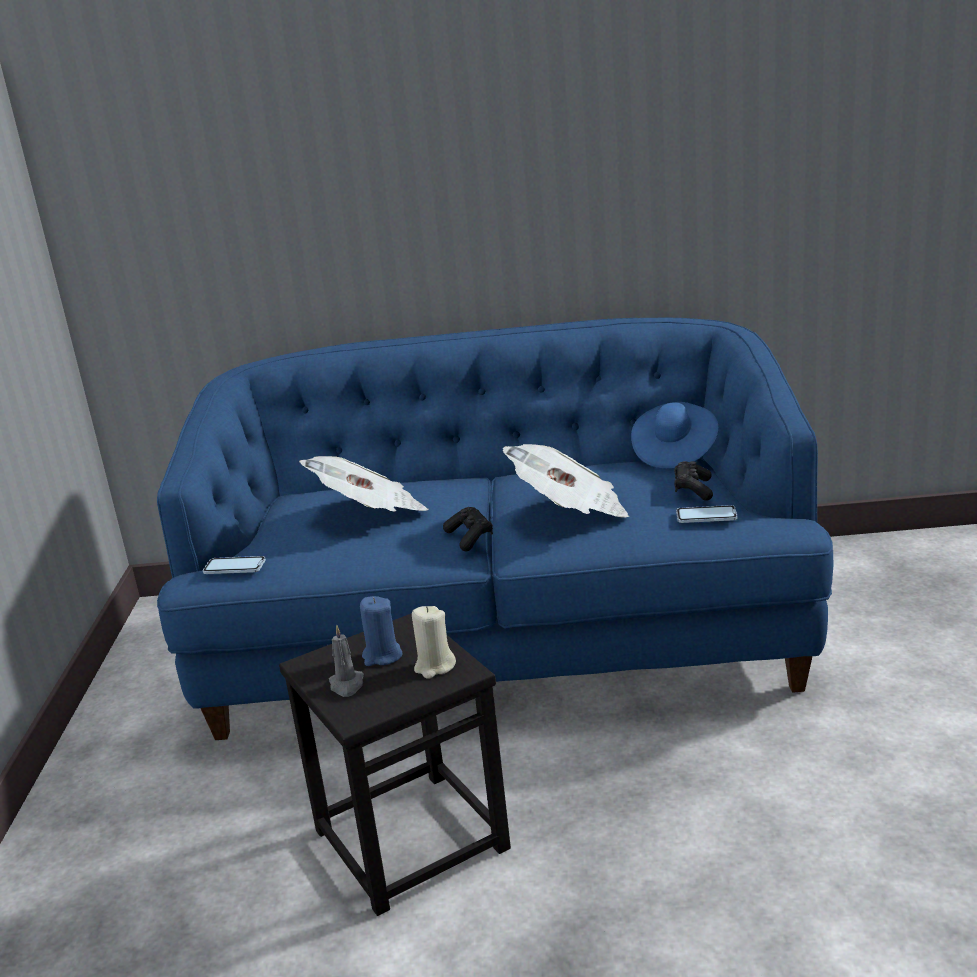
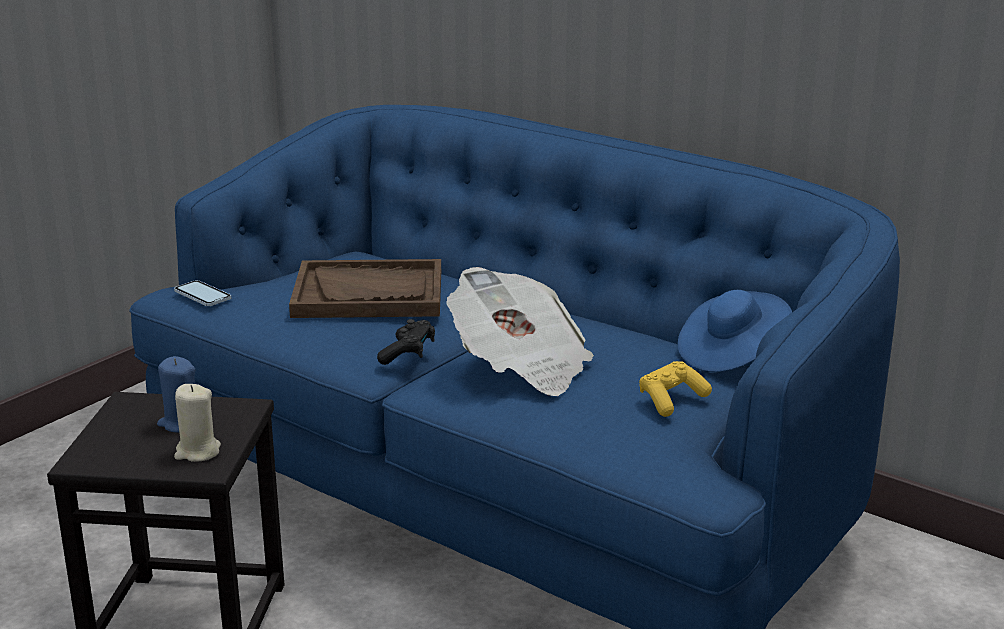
camera: 35 degrees right, 0 degrees up
(347, 685) = (120, 433): grey candle -> none
(370, 513) = (369, 294): newspaper -> brown tray
(693, 490) = (671, 400): black game controller -> yellow game controller
(706, 516) = (632, 431): phone -> none

